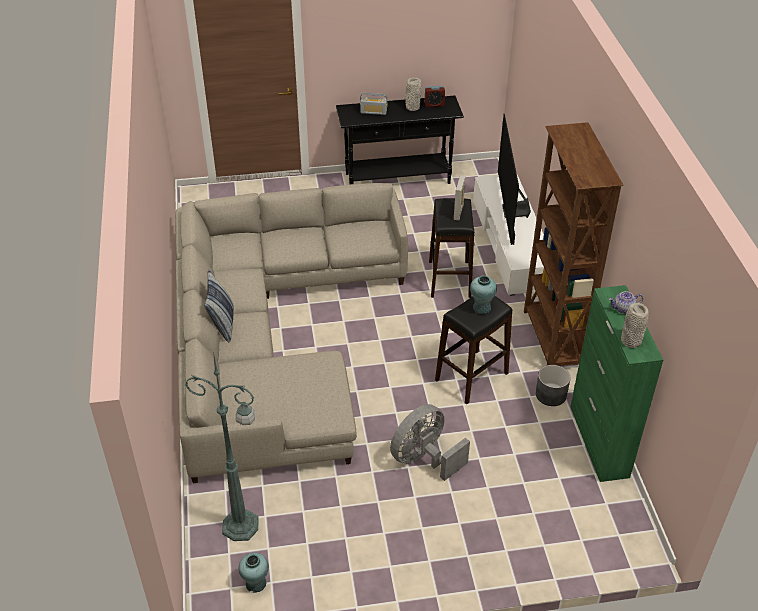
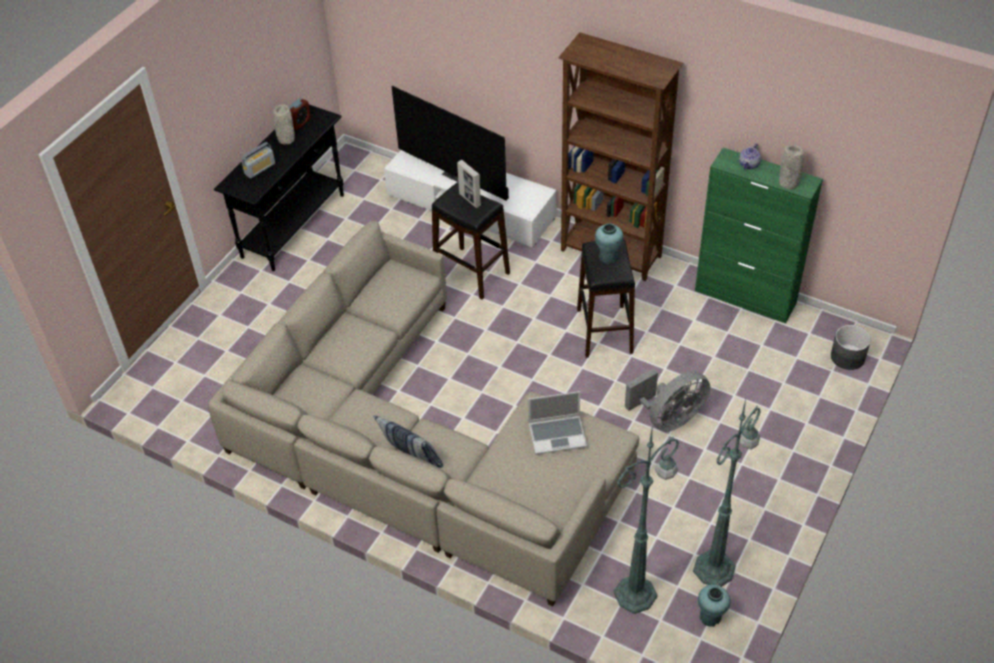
camera: 50 degrees left, 5 degrees up
(305, 563) = (715, 567): none -> green floor lamp
(308, 384) = (558, 435): none -> laptop
(424, 459) = (669, 418): grey fan -> grey fan turned 120 degrees counterclockwise
(551, 395) = (671, 294): grey planter -> grey planter (848, 357)

